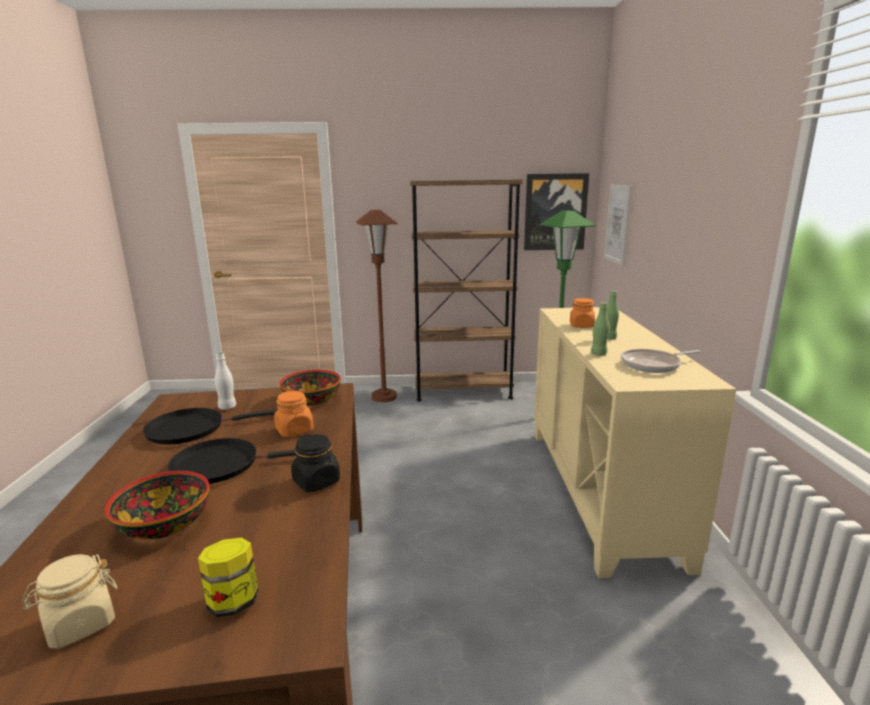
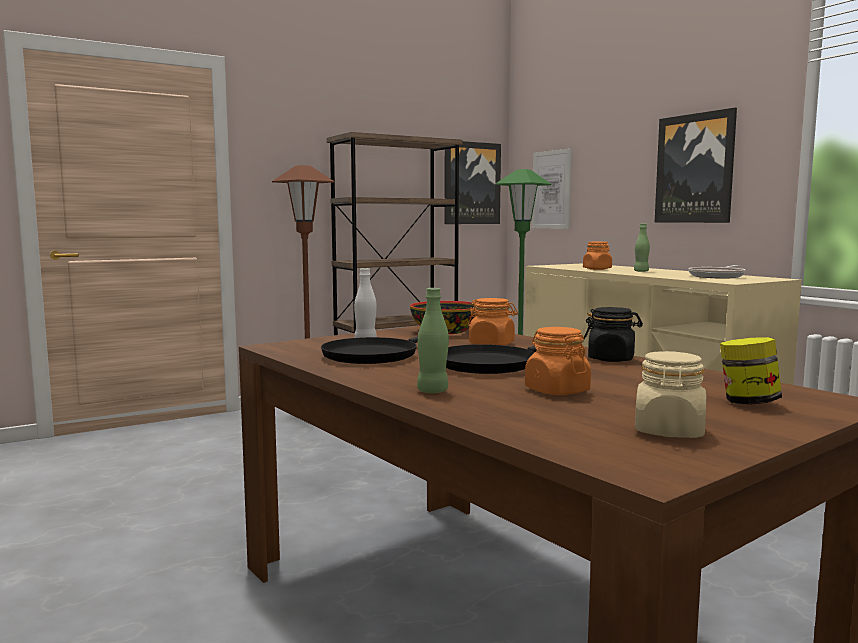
camera: 30 degrees left, 10 degrees down
(165, 524) = (556, 391): bowl -> orange jar
(598, 354) = (662, 276): green bottle -> green bottle (432, 391)
(703, 229) = (695, 168): none -> picture

